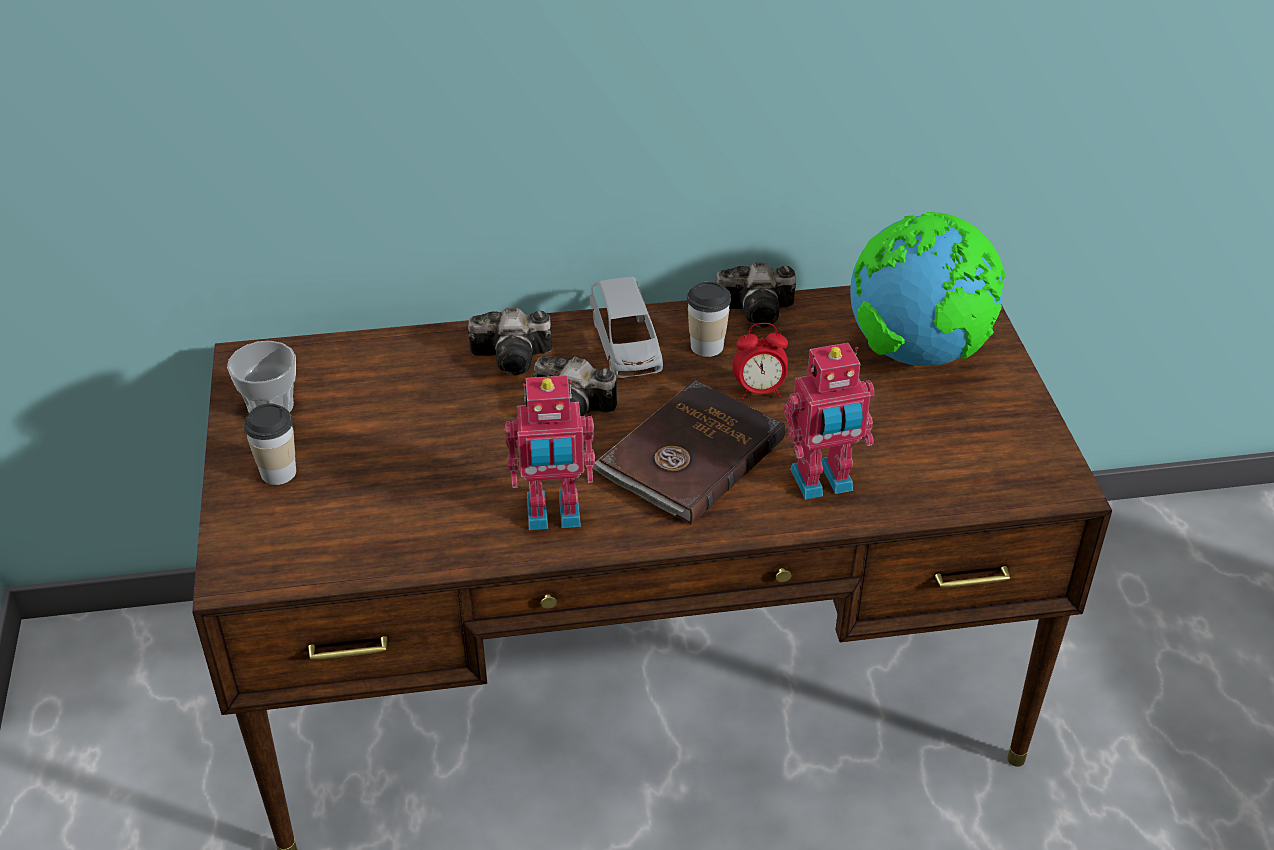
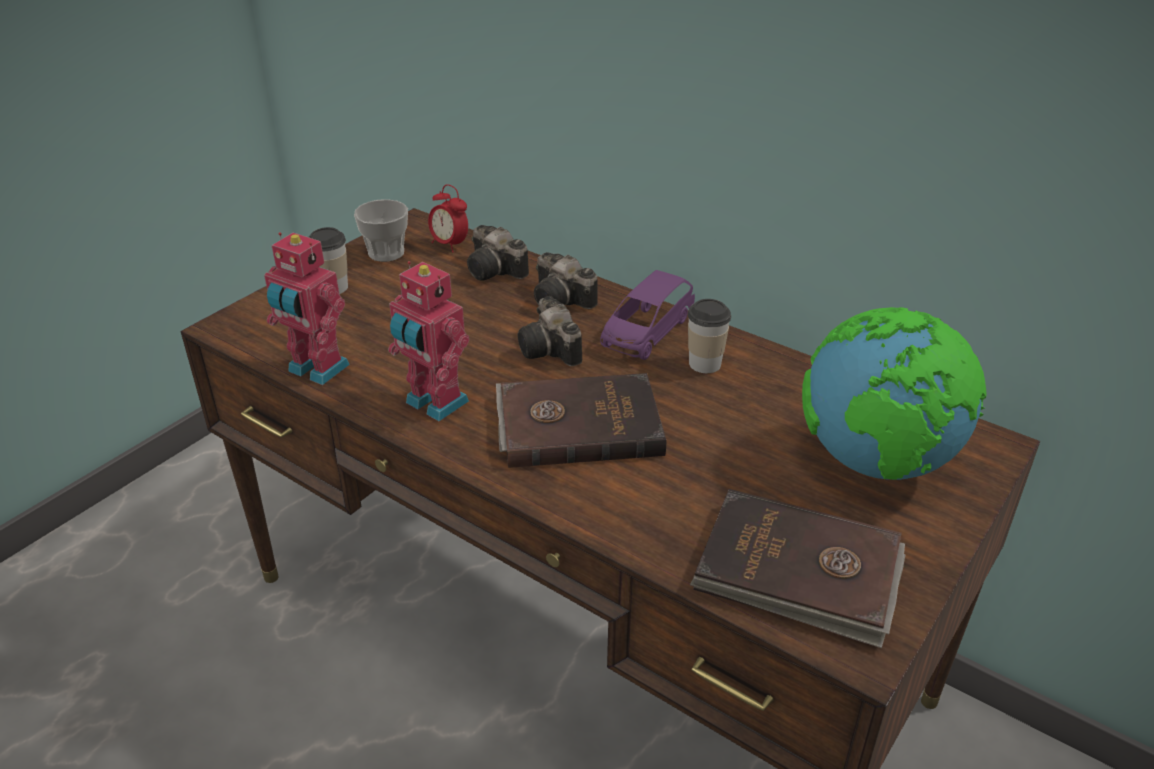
camera: 45 degrees right, 5 degrees down
(626, 346) = (646, 333): grey toy car -> purple toy car
(759, 310) = (783, 363): camera -> camera (497, 271)
(759, 391) = (698, 414): alarm clock -> alarm clock (449, 245)
(823, 483) = (648, 504): toy robot -> toy robot (316, 370)
(970, 463) = (799, 572): none -> brown book

